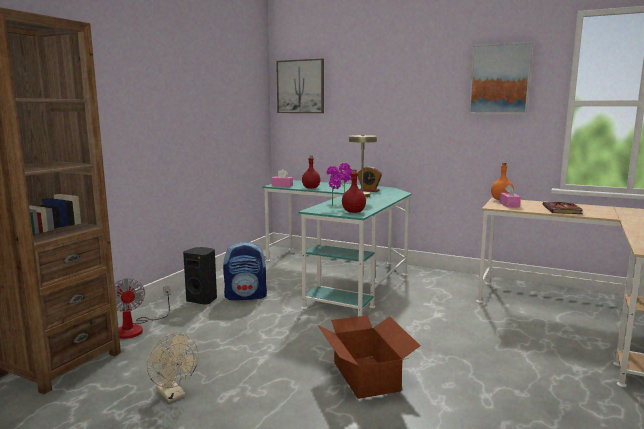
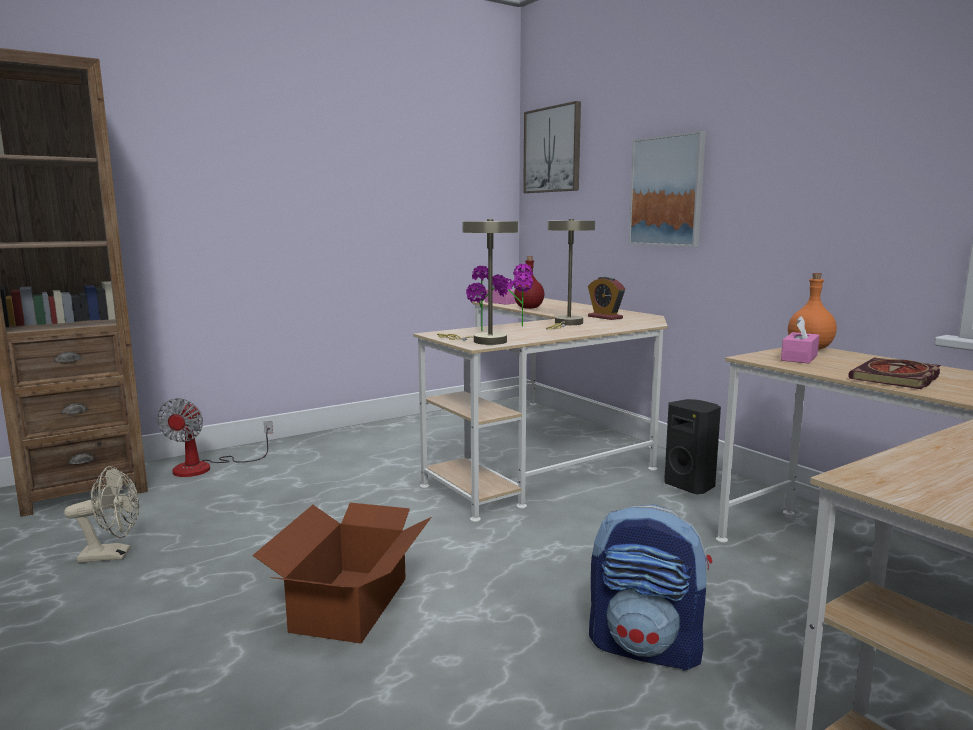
camera: 30 degrees right, 0 degrees up
(173, 395) = (113, 555): beige fan -> beige fan turned 90 degrees counterclockwise
(202, 300) = (323, 449): black speaker -> black speaker (691, 486)
(246, 296) = (378, 455): backpack -> backpack (646, 647)
(341, 274) = (550, 451): turquoise desk -> beige desk
(353, 212) = (483, 341): red bottle -> beige table lamp
(500, 79) = (845, 105): picture -> picture (667, 191)

